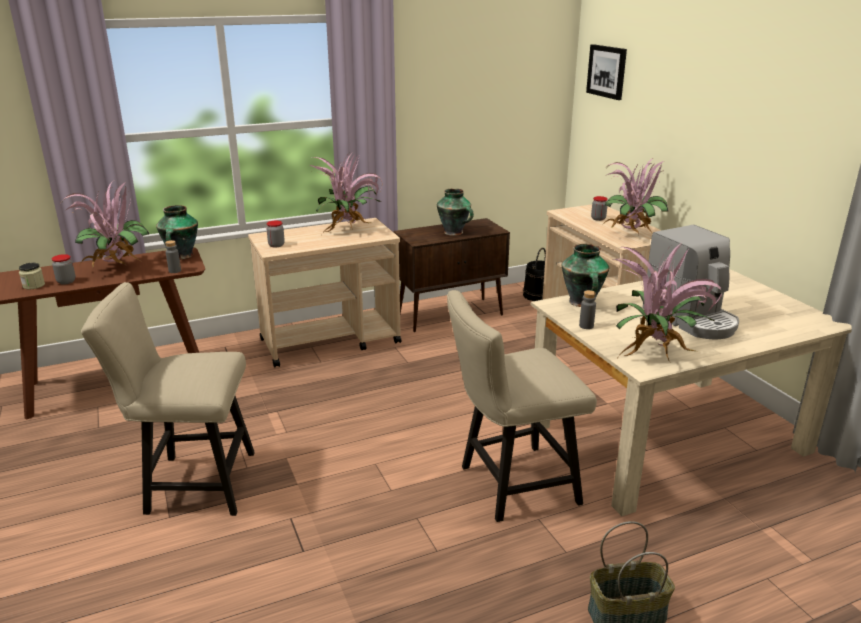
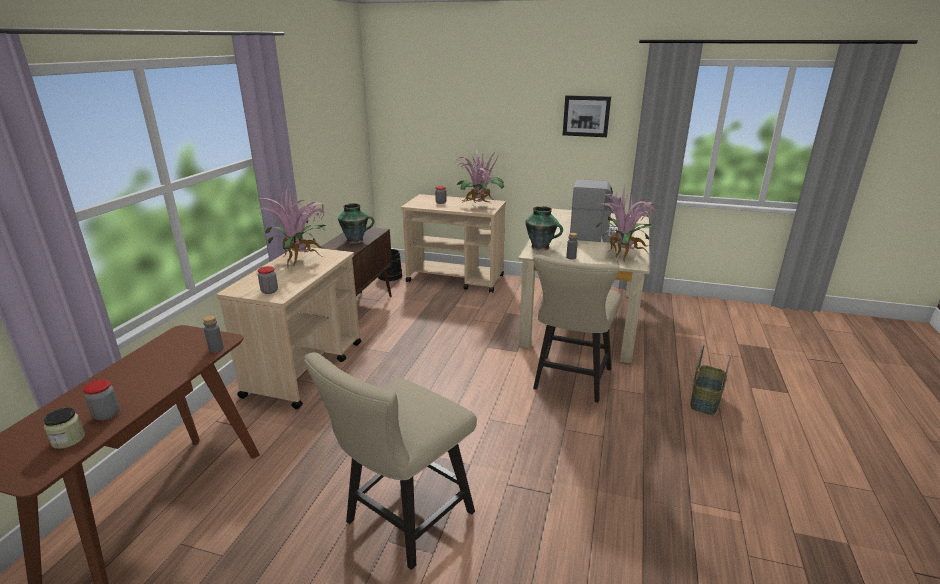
camera: 50 degrees left, 0 degrees up
(116, 268) = (139, 376): potted plant -> none
(181, 256) = (187, 336): vase -> none
(607, 71) = (405, 96): picture -> picture (586, 116)

